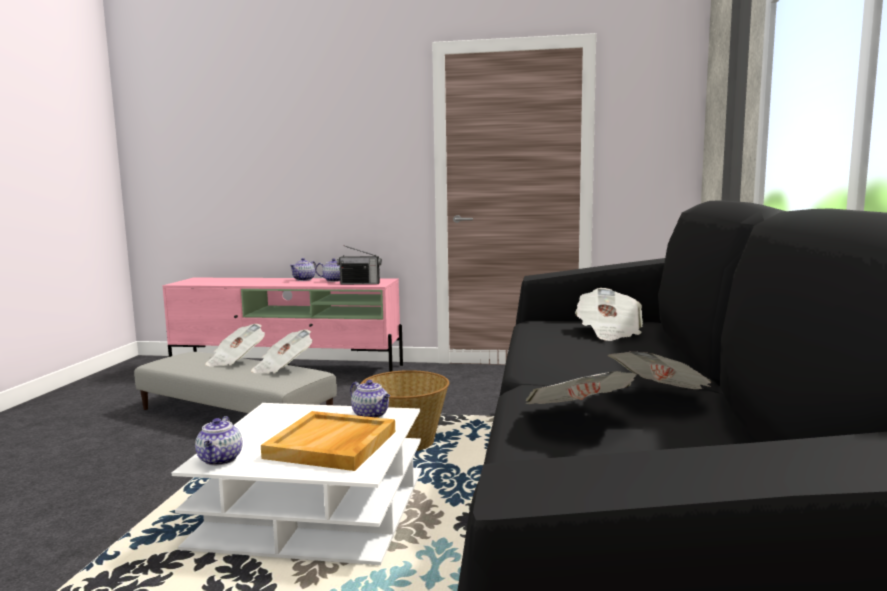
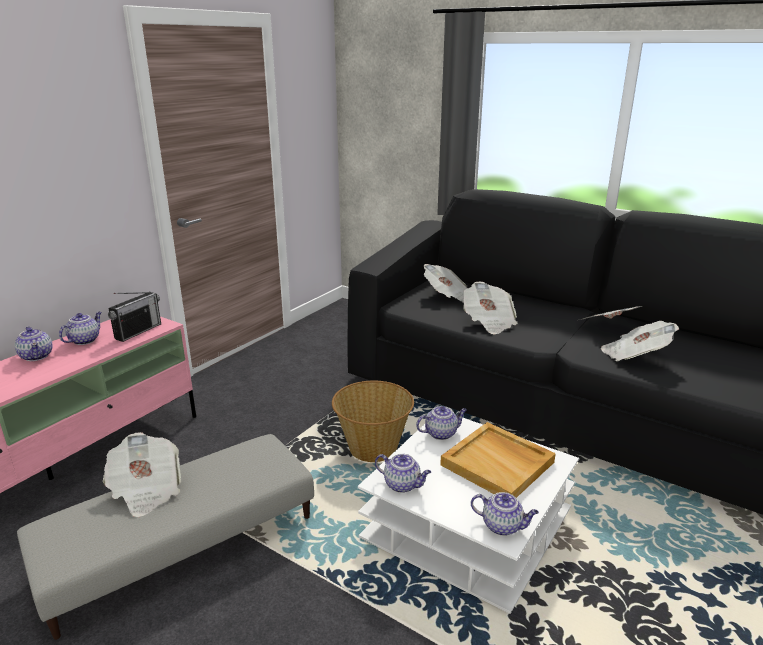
camera: 65 degrees left, 15 degrees up
(271, 415) = (403, 485): none -> teapot
(283, 368) = (224, 459): newspaper -> newspaper (488, 322)

